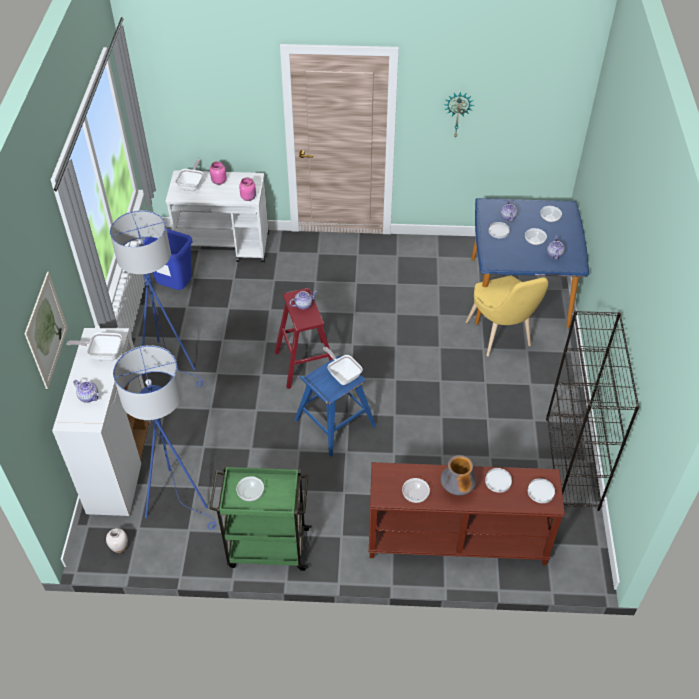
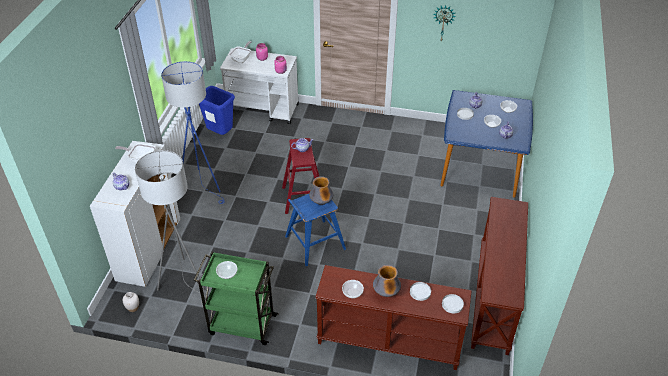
camera: 10 degrees right, 5 degrees down
(46, 330) = (96, 131): picture -> none
(179, 499) = (185, 280): blue floor lamp -> grey floor lamp
(342, 374) = (321, 202): frying pan -> vase
(500, 337) = (458, 197): yellow chair -> none
(572, 463) = (494, 297): black bookcase -> brown console table

